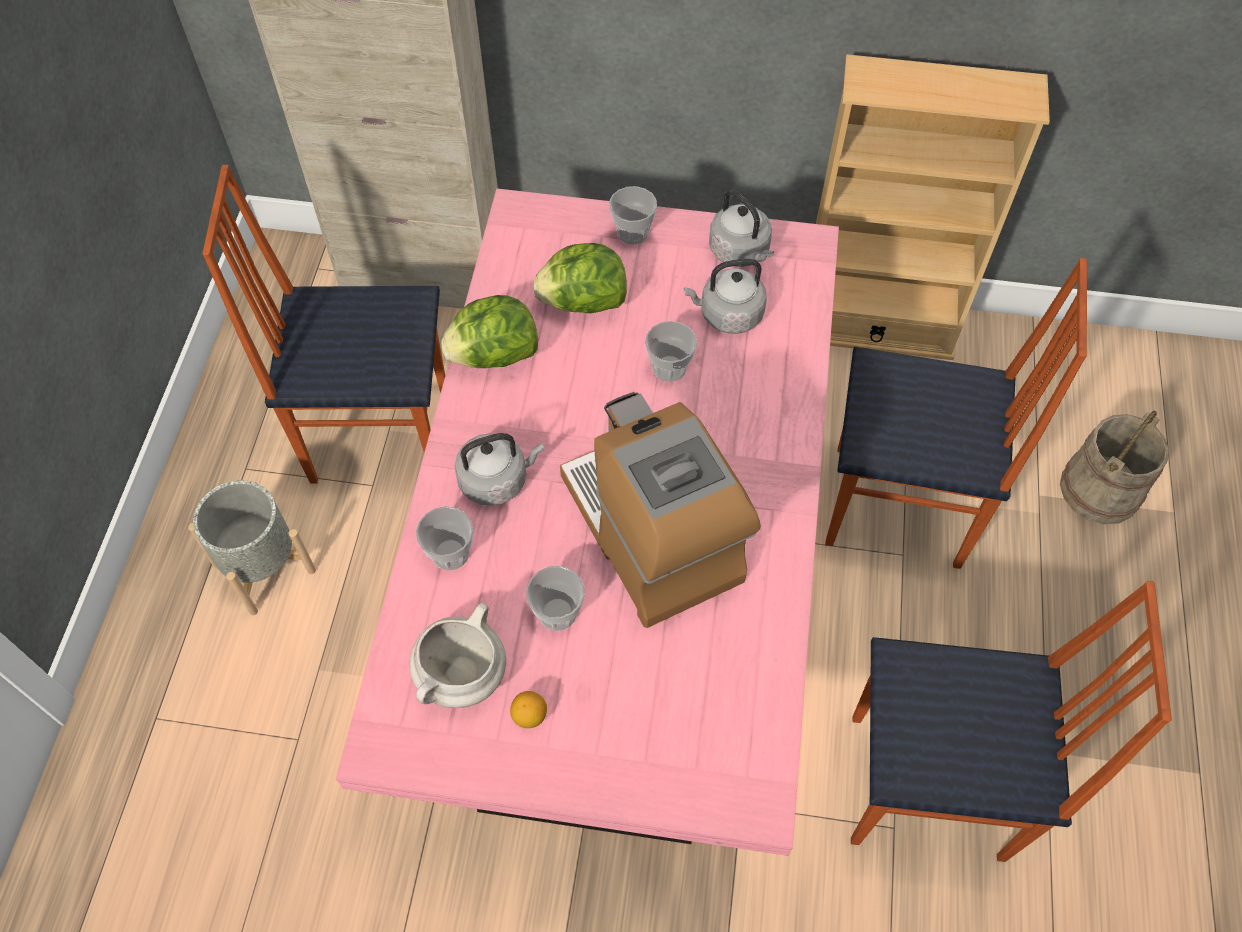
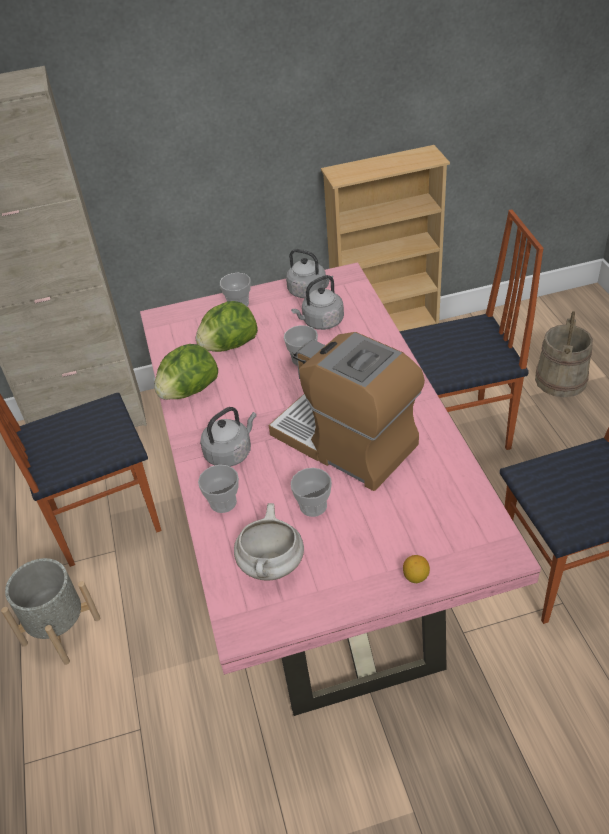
camera: 20 degrees left, 15 degrees down
(529, 716) = (331, 568): lemon -> lemon (416, 577)

